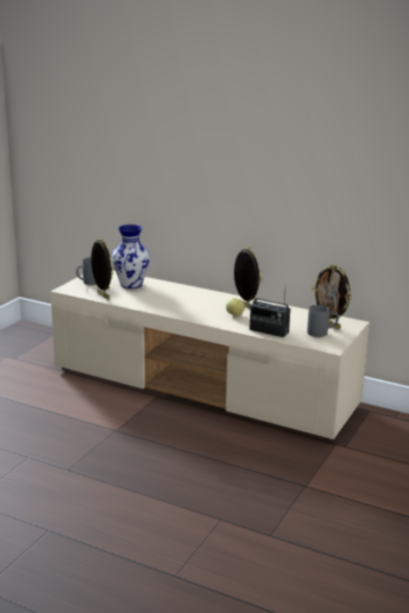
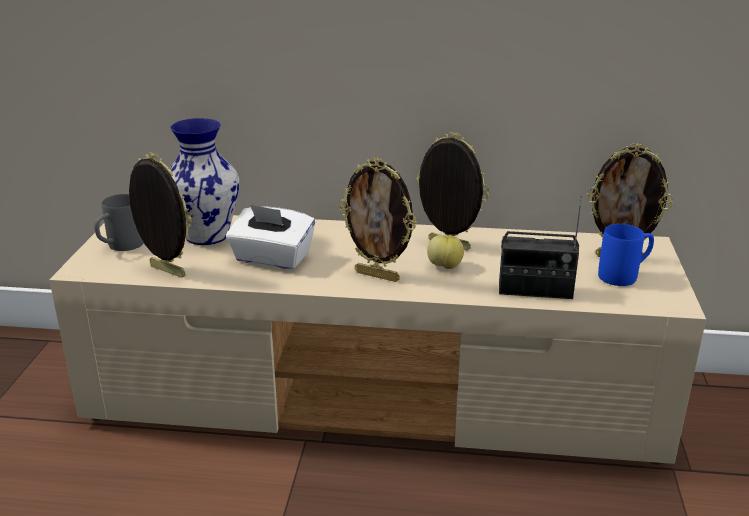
camera: 20 degrees left, 5 degrees up
(154, 299) = (272, 259): none -> white tissue box
(198, 313) = (378, 275): none -> picture frame
(322, 333) = (625, 275): grey mug -> blue mug

